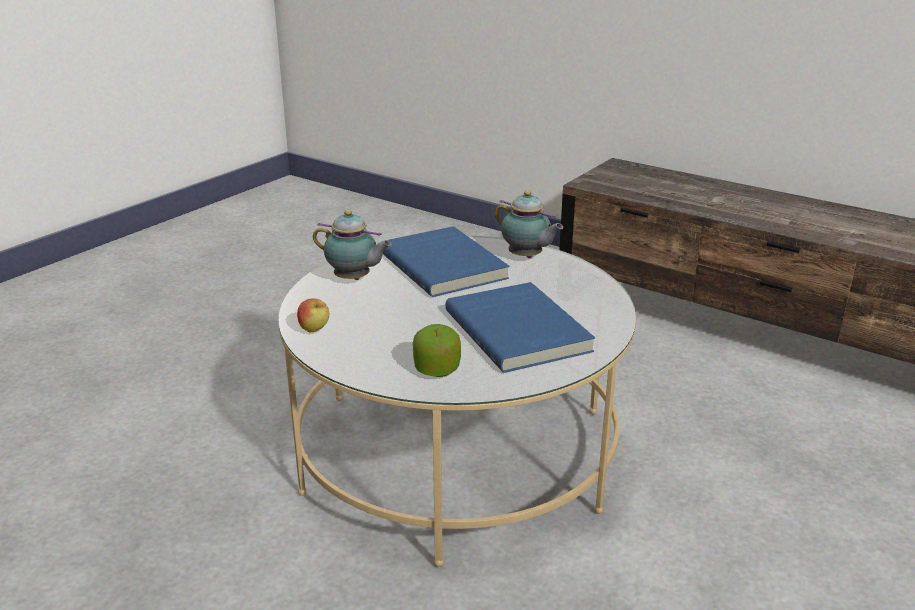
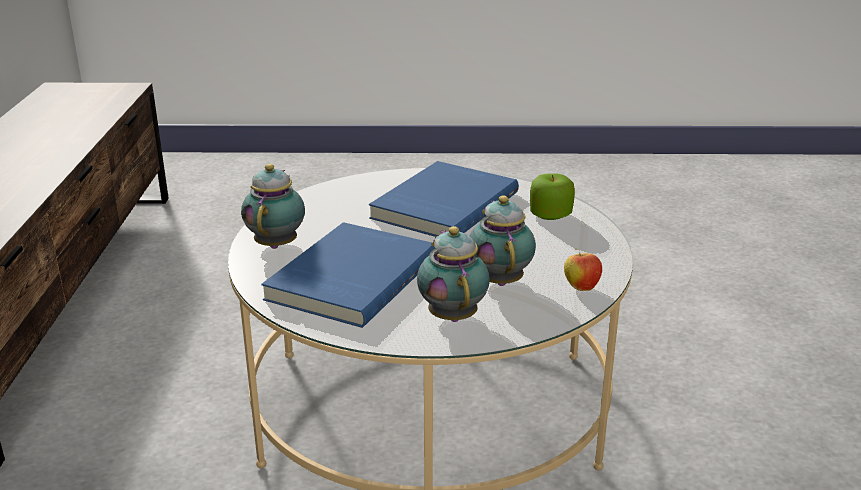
camera: 125 degrees left, 0 degrees up
(369, 307) = (500, 280): none -> teapot

